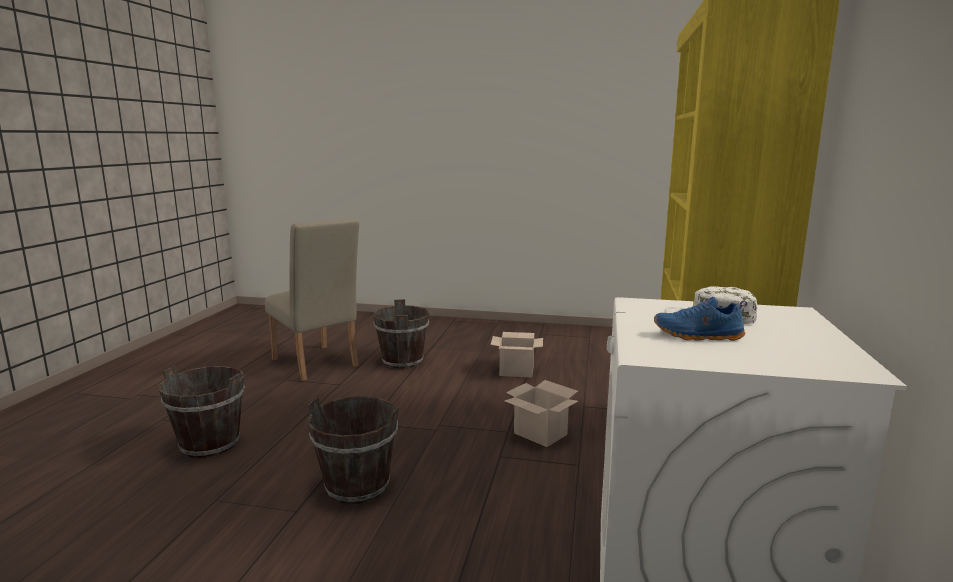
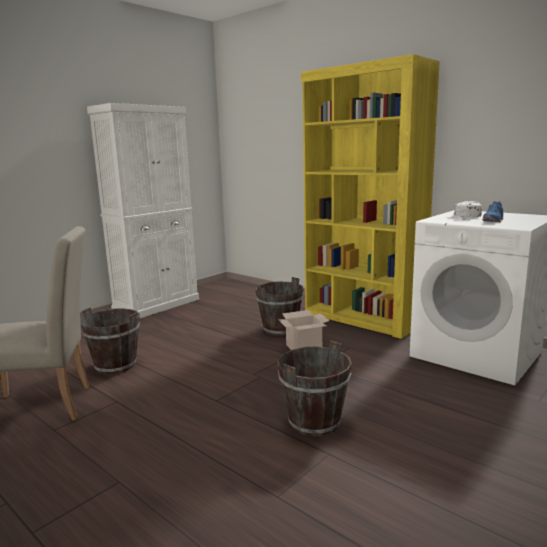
camera: 60 degrees left, 0 degrees up
(210, 444) = (155, 493): brown bucket -> brown bucket (280, 329)
(517, 371) = (205, 331): cardboard box -> none
(553, 331) = (157, 305): none -> white cabinet

